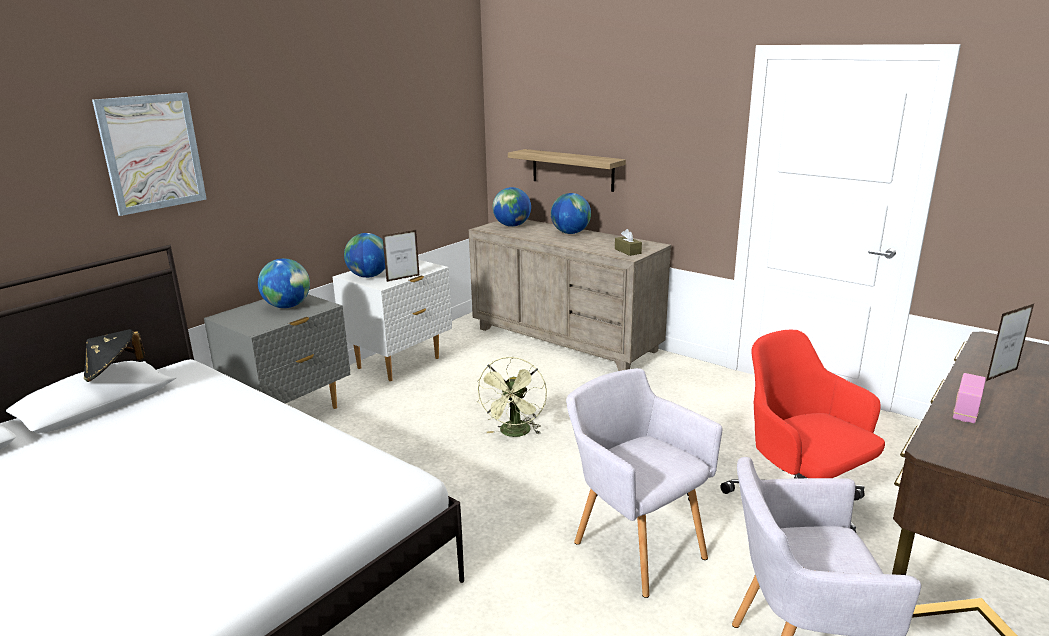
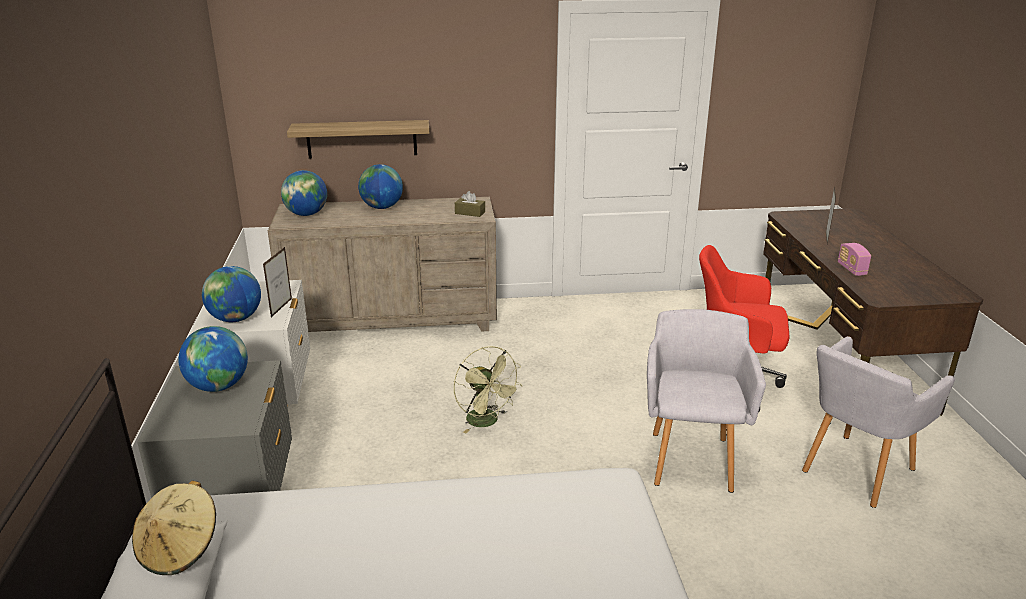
camera: 45 degrees left, 5 degrees up
(114, 373) = (180, 549): black hat -> beige hat
(152, 152) = (63, 236): picture -> none
(635, 545) = (691, 457): grey armchair -> grey armchair turned 90 degrees clockwise

